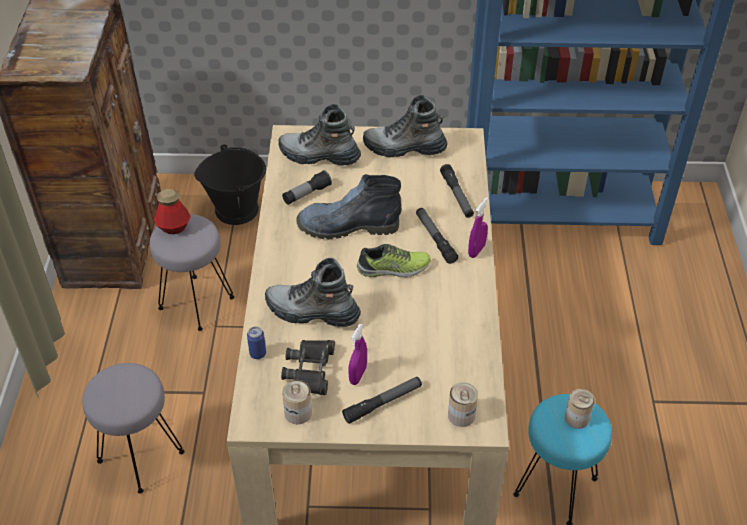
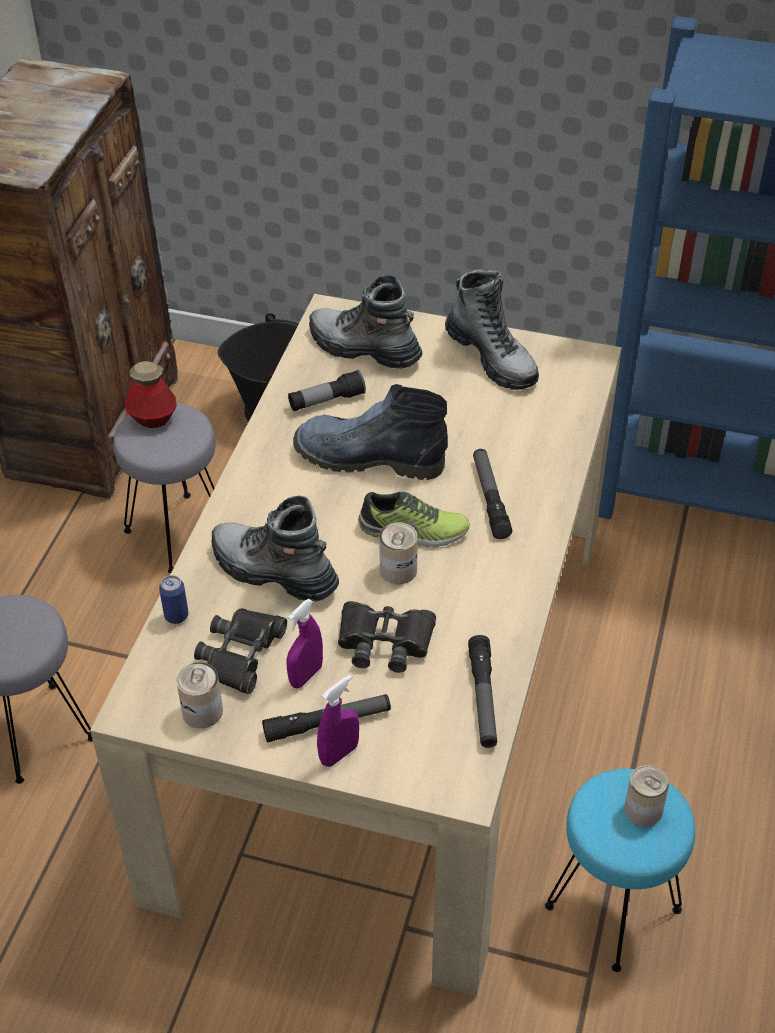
camera: 15 degrees right, 0 degrees up
(401, 343) = (385, 641): none -> black binoculars
(404, 148) = (492, 357): boot -> boot turned 150 degrees counterclockwise
(457, 195) = (545, 440): flashlight -> flashlight (483, 697)
(461, 415) = (435, 765): can -> can (398, 570)
(476, 250) = (545, 527): purple spray bottle -> purple spray bottle (339, 754)

